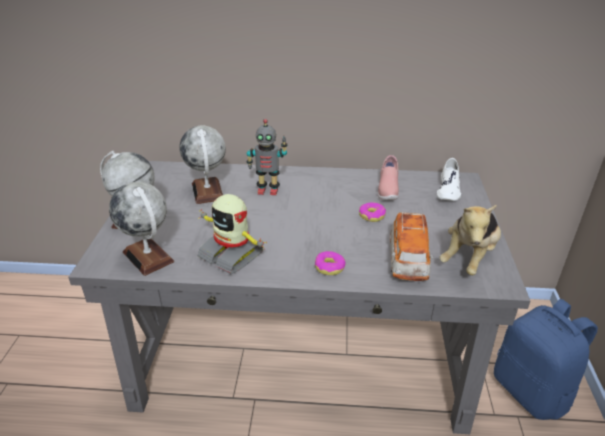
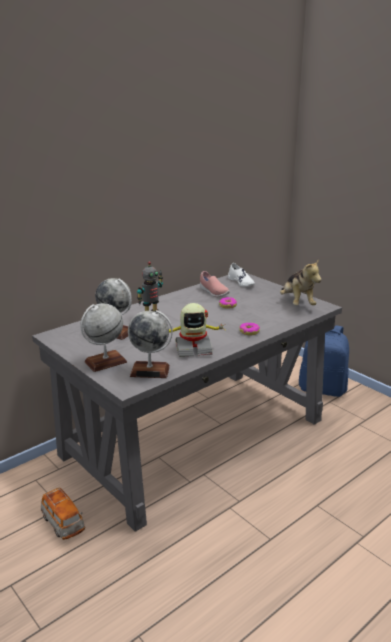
camera: 45 degrees left, 10 degrees down
(408, 261) = (277, 315): toy car -> toy car (63, 524)

